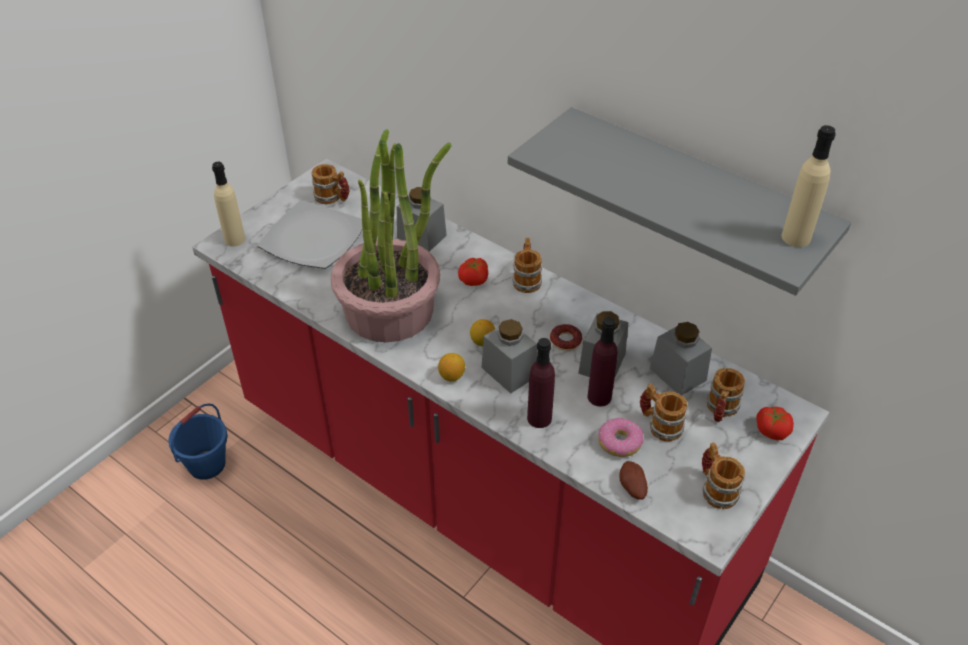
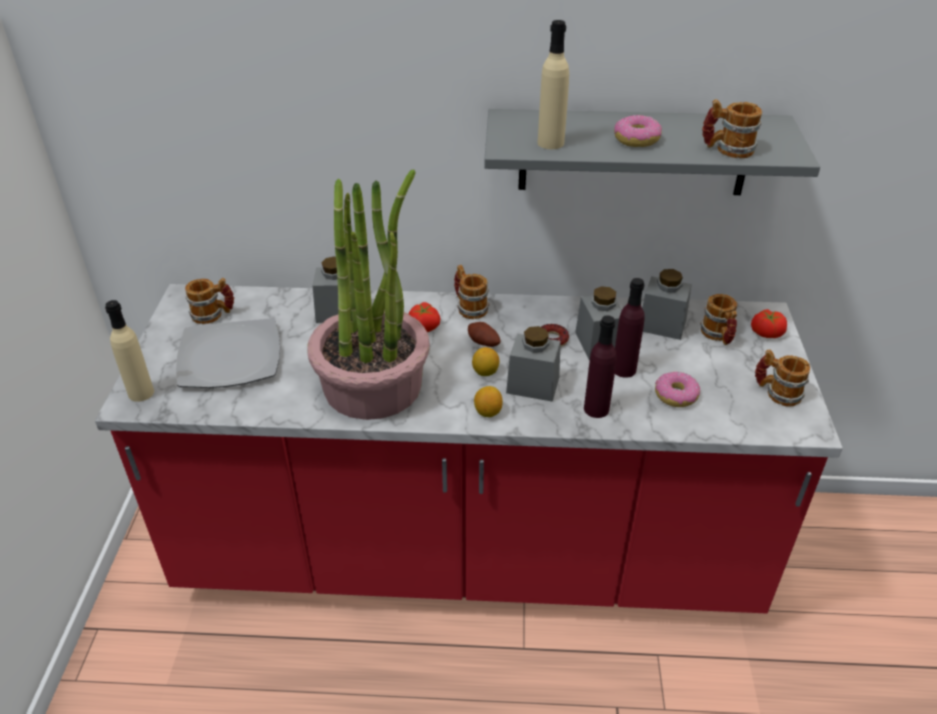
camera: 35 degrees left, 5 degrees down
(207, 464) = (165, 679): blue bucket -> none
(631, 488) = (721, 424): potato -> potato (483, 343)
(659, 188) = (636, 139): none -> donut
(659, 424) = (689, 367): mug -> mug (727, 149)
(796, 237) = (774, 137): beige bottle -> beige bottle (550, 143)

